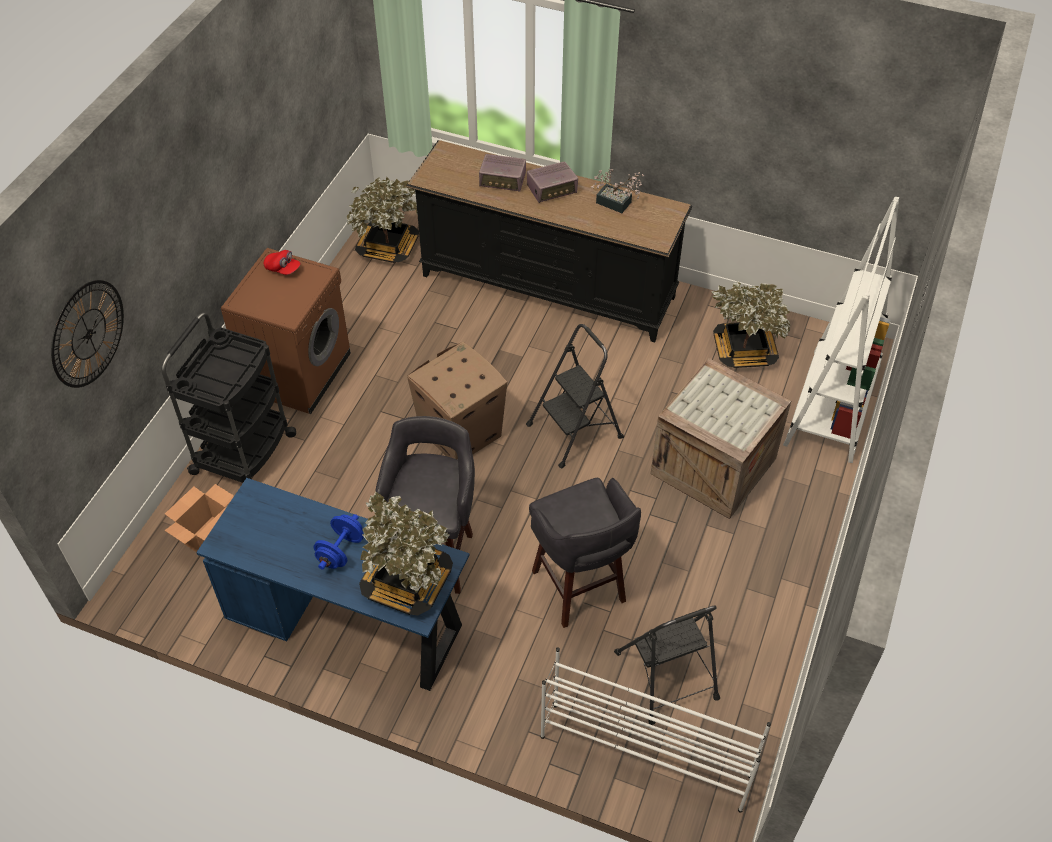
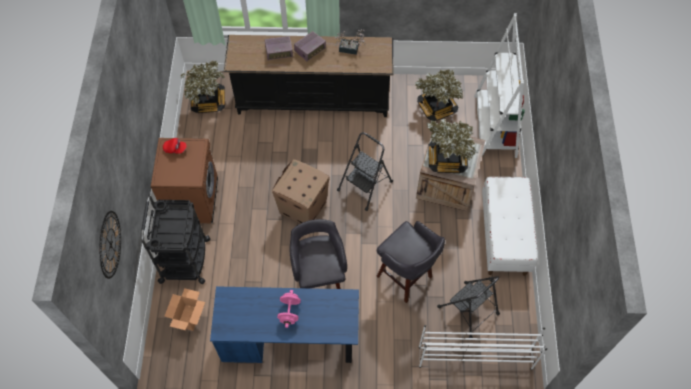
camera: 20 degrees left, 10 degrees up
(340, 551) = (289, 312): blue dumbbell -> pink dumbbell
(406, 582) = (333, 317): potted plant -> potted plant (447, 159)
(779, 577) = (504, 236): none -> white bench

